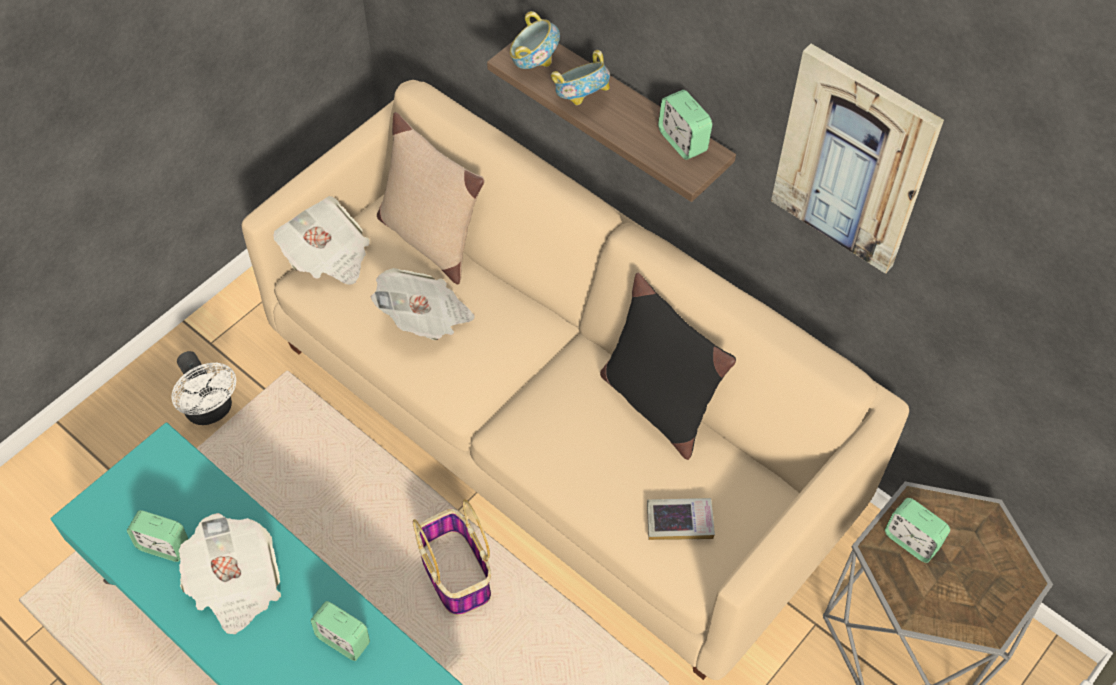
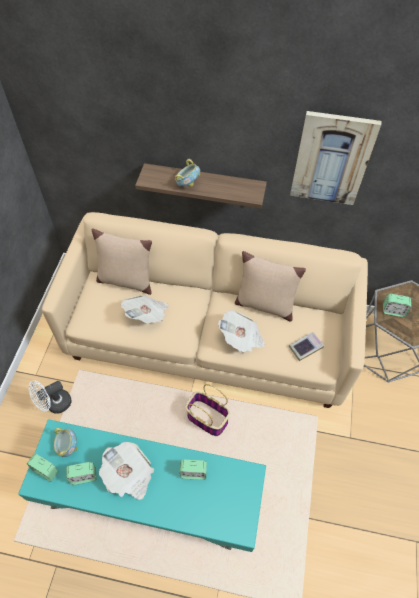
camera: 30 degrees left, 0 degrees up
(211, 411) = (55, 404): white fan -> white fan turned 120 degrees clockwise
(326, 255) = (83, 308): newspaper -> newspaper (241, 338)
(534, 63) = (156, 177): bowl -> bowl (67, 446)
(657, 403) = (264, 304): black pillow -> beige pillow
(682, 141) = (242, 185): alarm clock -> alarm clock (46, 470)

